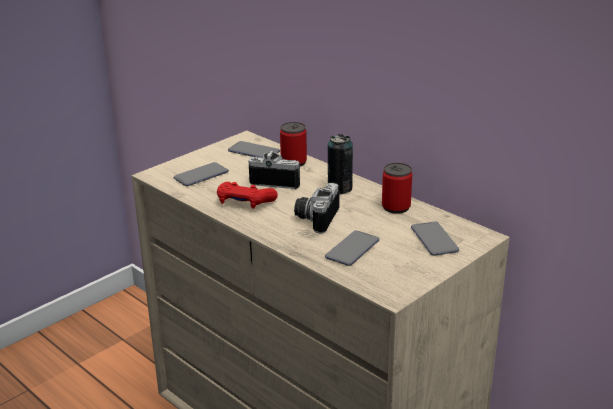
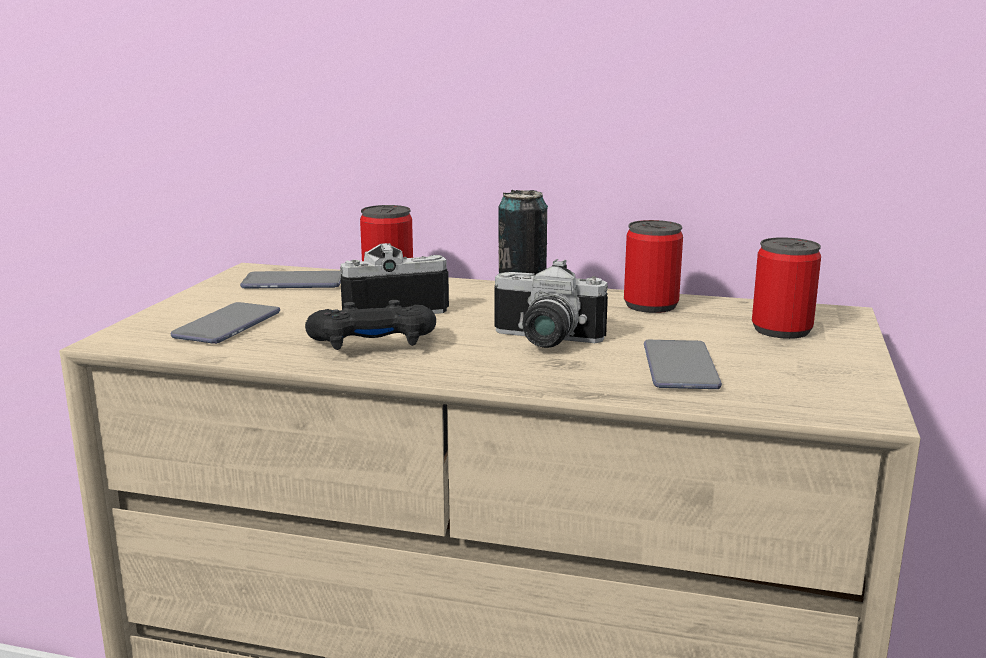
camera: 30 degrees left, 10 degrees down
(244, 202) = (373, 345): red game controller -> black game controller
(315, 218) = (543, 341): camera -> camera turned 60 degrees counterclockwise
(434, 239) = (781, 330): phone -> can

